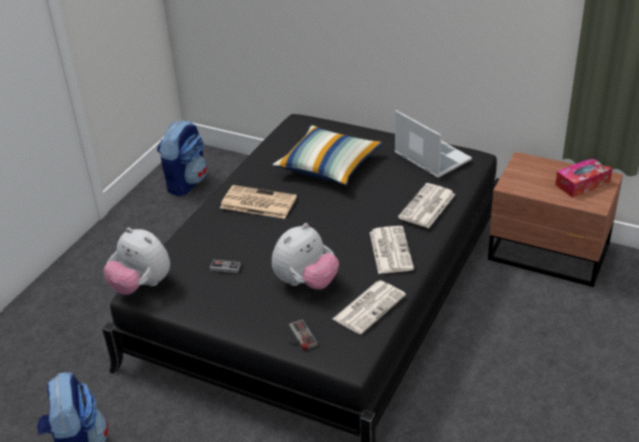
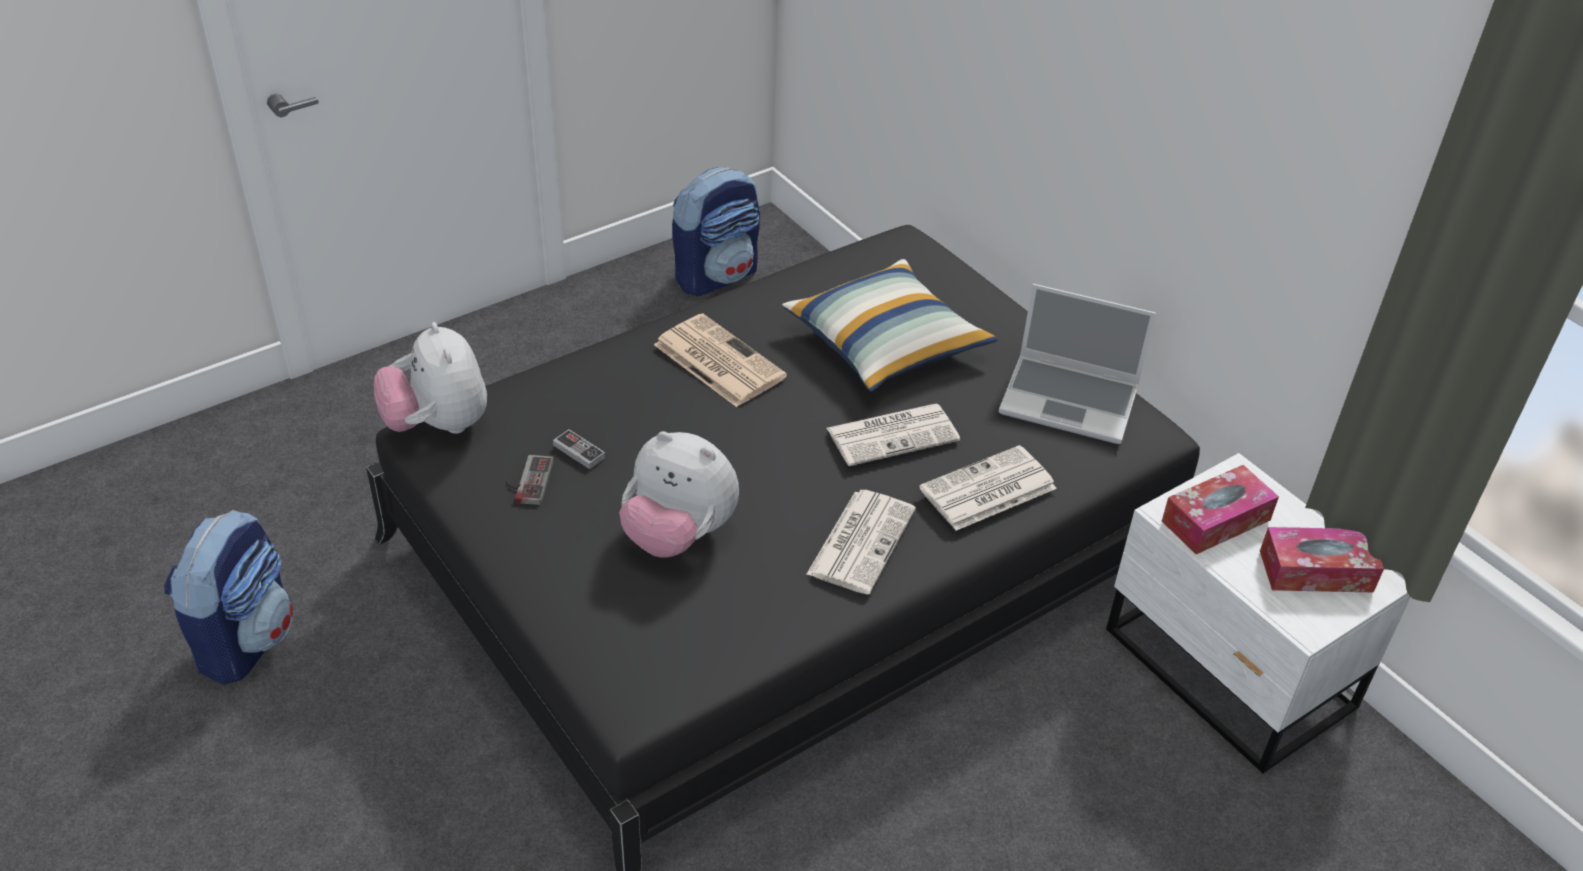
camera: 25 degrees right, 5 degrees up
(298, 337) = (589, 625): game controller -> game controller (527, 481)
(306, 282) = (678, 535): plush toy -> plush toy turned 45 degrees clockwise
(369, 306) = (742, 626): newspaper -> newspaper (894, 434)
(430, 157) = (1071, 400): laptop -> laptop turned 120 degrees clockwise
(528, 180) = (1216, 520): none -> tissue box
(549, 254) = (1228, 672): brown nightstand -> white nightstand

